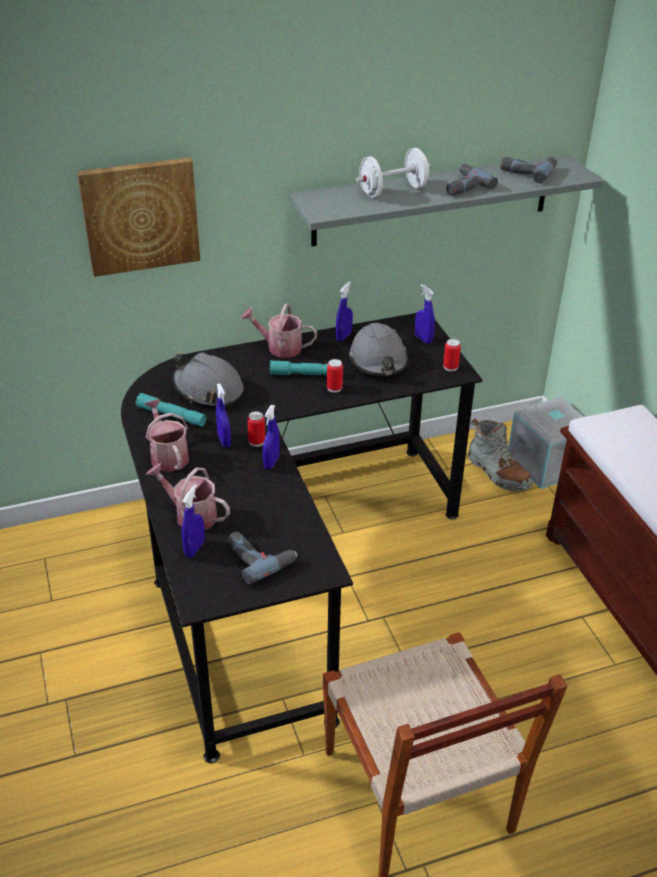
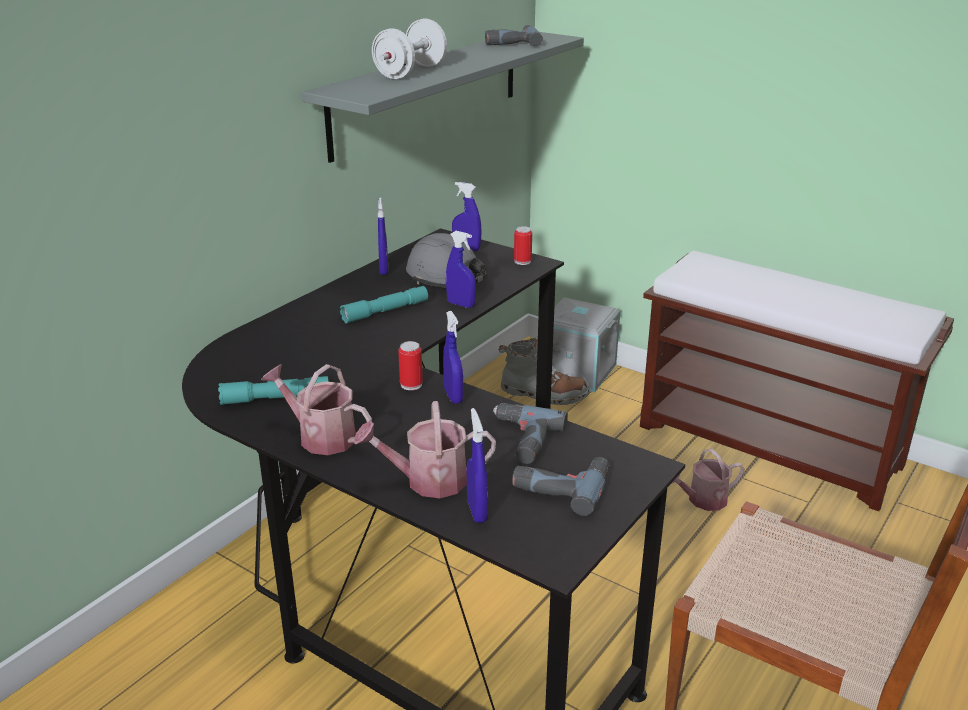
camera: 35 degrees left, 10 degrees down
(140, 215) = (141, 140): picture -> none
(208, 389) = (289, 359): grey hard hat -> none
(224, 440) = (372, 397): blue spray bottle -> blue spray bottle (461, 304)
(279, 347) = (326, 299): watering can -> watering can (702, 500)
(334, 388) = (432, 312): can -> none
(462, 186) = (471, 59): power drill -> power drill (521, 440)

